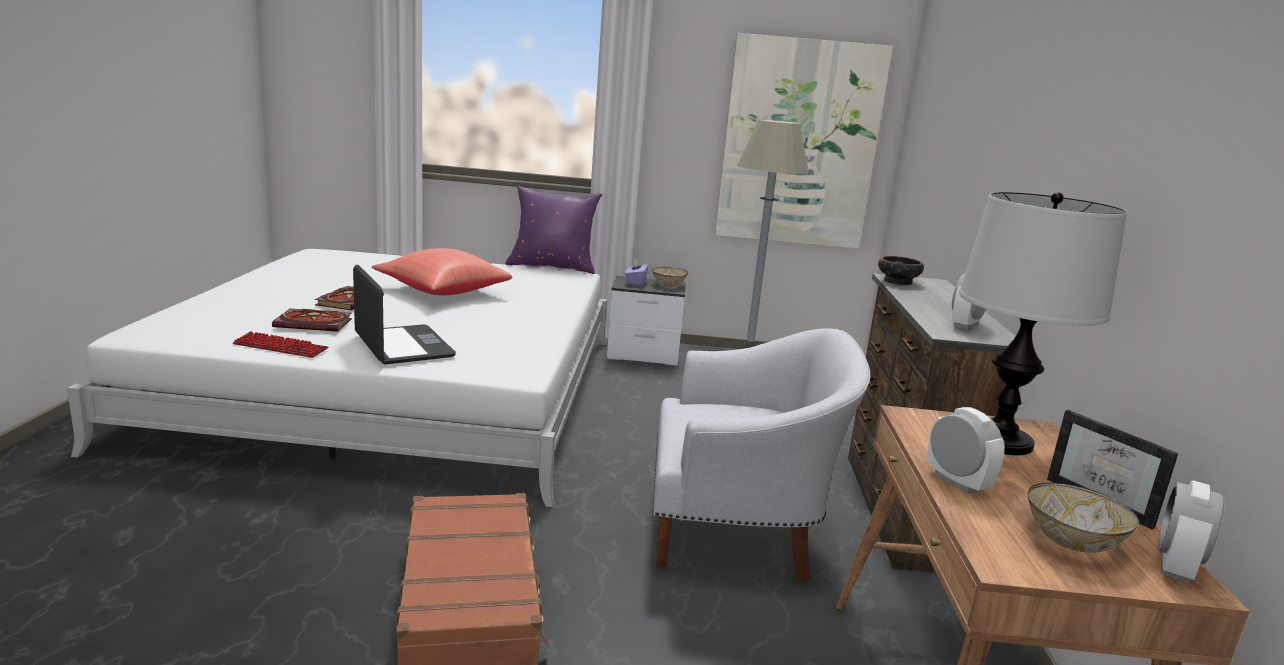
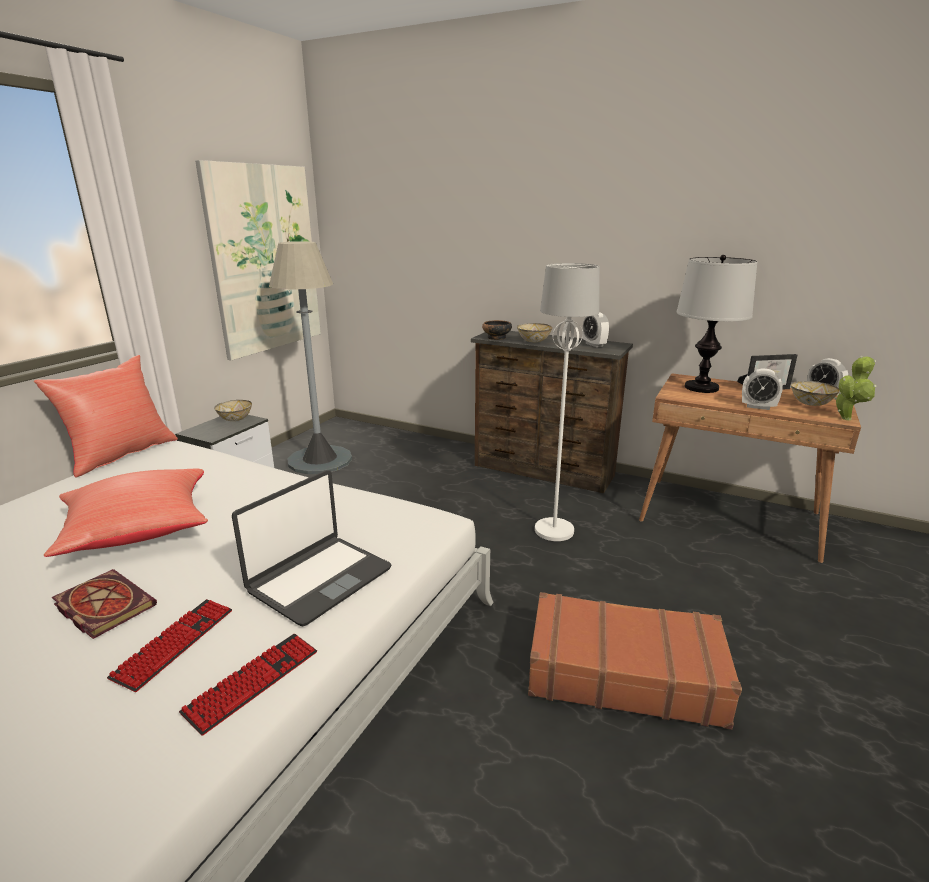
camera: 65 degrees left, 5 degrees up
(315, 323) = (175, 643): book -> keyboard
(402, 346) = (319, 579): laptop -> laptop turned 135 degrees clockwise
(552, 266) = (121, 454): purple pillow -> red pillow
(635, 283) = (211, 430): purple tissue box -> none
(737, 533) = (554, 530): white armchair -> white floor lamp
(917, 297) = (533, 341): none -> bowl
(957, 482) = (758, 407): alarm clock -> alarm clock turned 150 degrees counterclockwise
(1024, 572) = (846, 418): none -> potted plant

